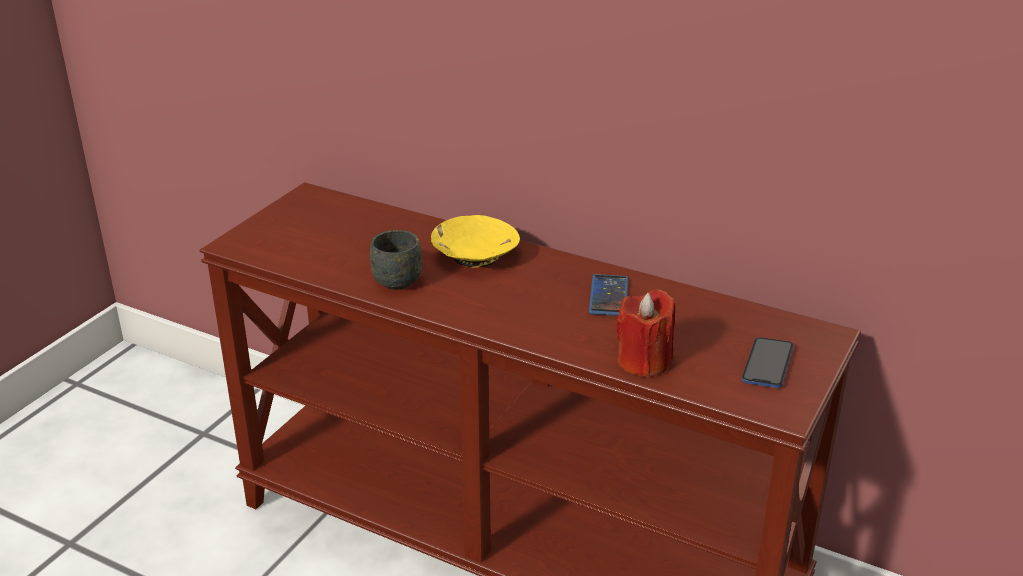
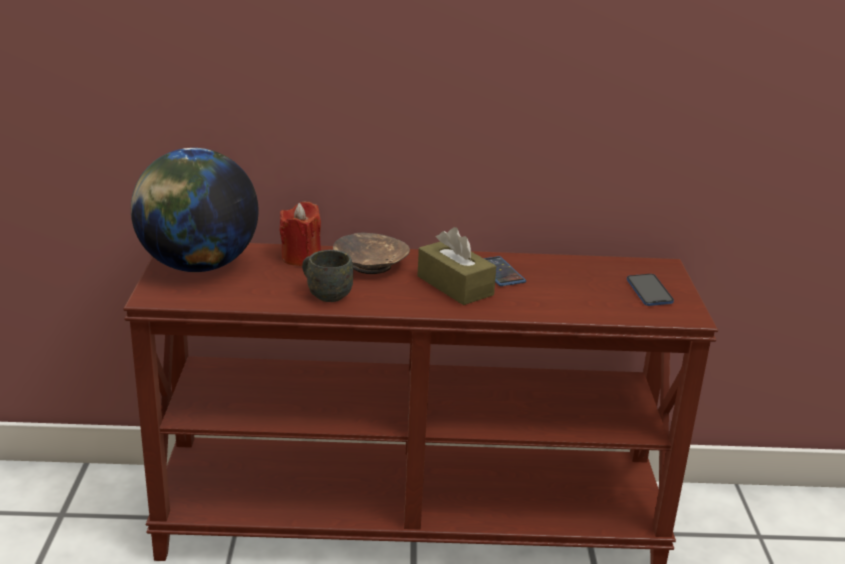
camera: 30 degrees left, 5 degrees down
(306, 218) = (197, 266): none -> globe
(474, 256) = (370, 265): yellow bowl -> brown bowl
(540, 301) = (455, 285): none -> brown tissue box
(644, 361) = (570, 308): red candle -> red candle (301, 258)

